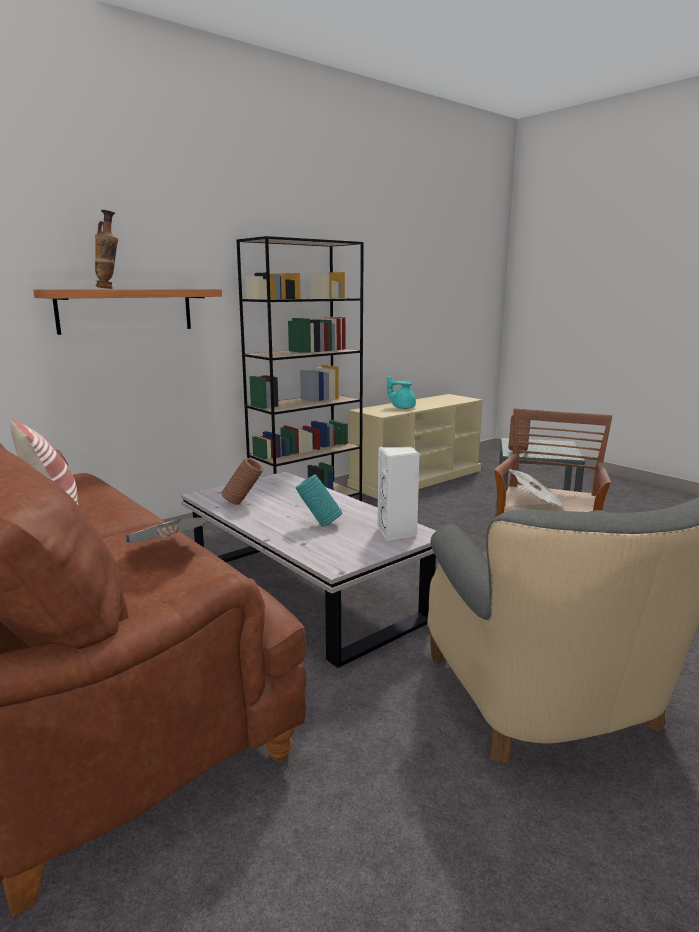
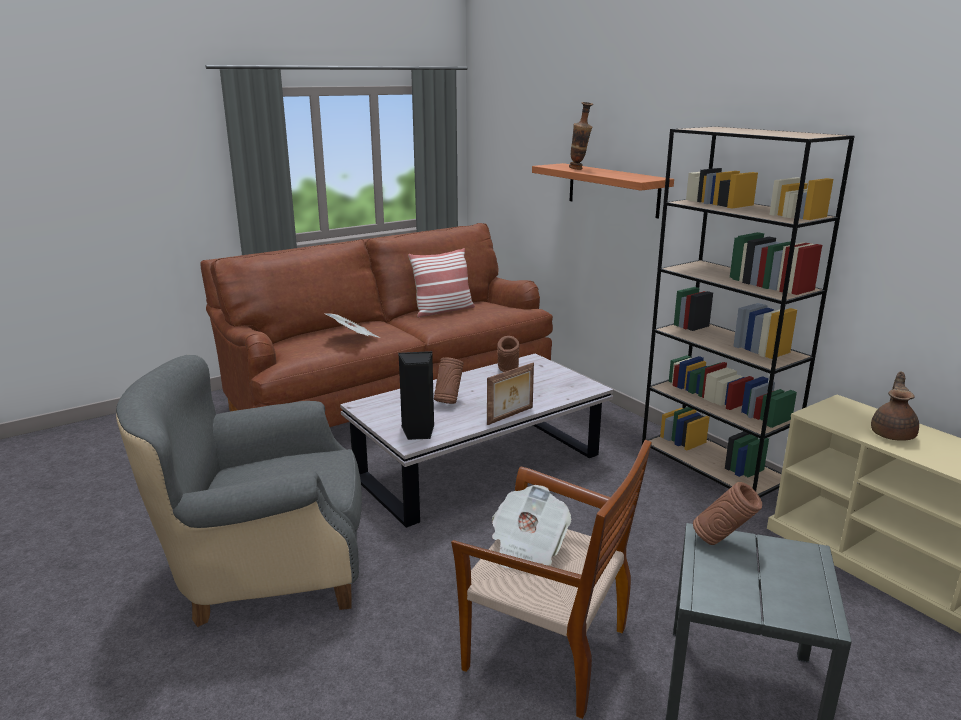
camera: 95 degrees right, 5 degrees up
(319, 524) = (448, 401): turquoise vase -> brown vase
(350, 500) = (511, 416): none -> picture frame
(397, 533) = (418, 432): white speaker -> black speaker
(402, 407) = (893, 434): turquoise teapot -> brown teapot

